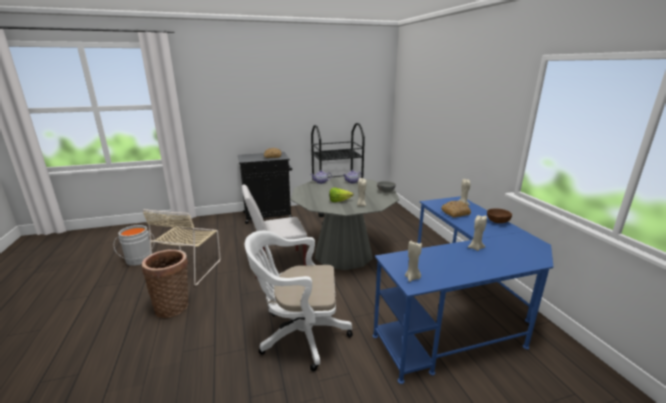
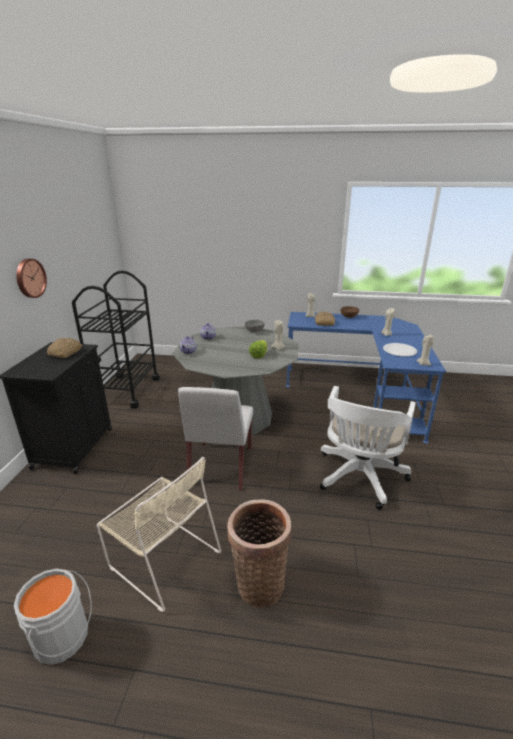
camera: 65 degrees left, 5 degrees up
(282, 111) = (30, 278): none -> wall clock
(433, 260) = (399, 351): none -> white plate

